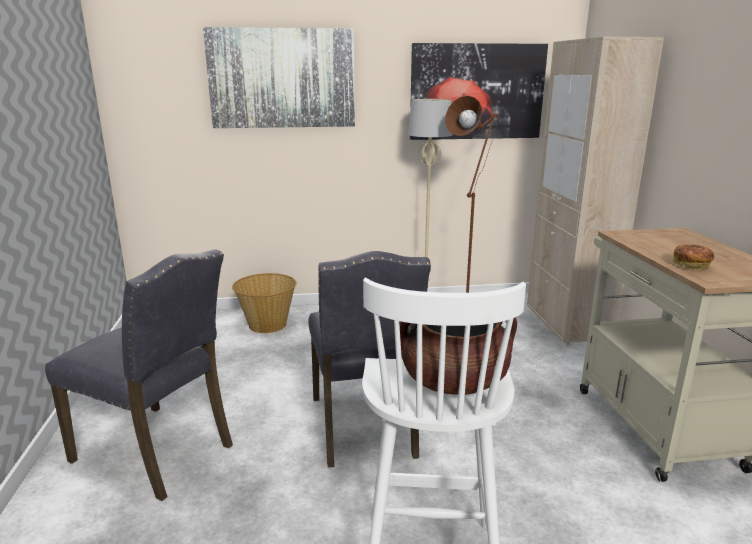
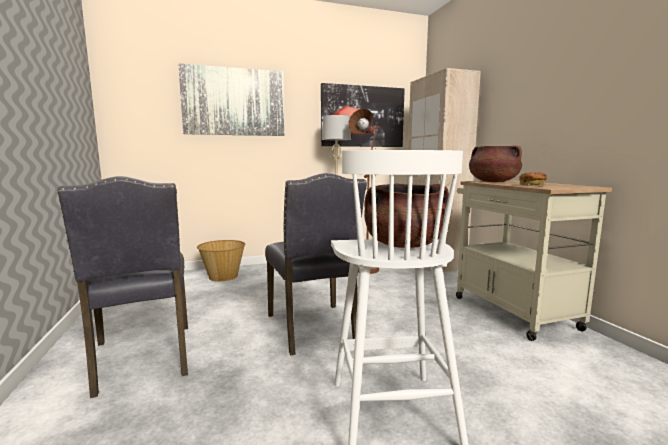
camera: 10 degrees left, 10 degrees down
(158, 452) = (143, 359): grey chair -> grey chair turned 45 degrees clockwise
(646, 239) = (492, 182): none -> brown cooking pot

